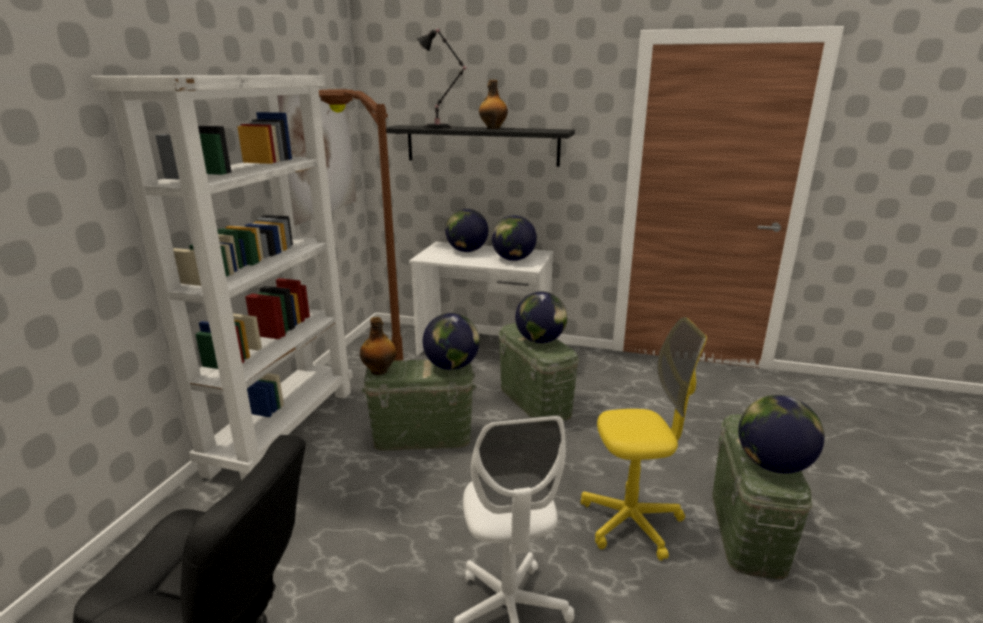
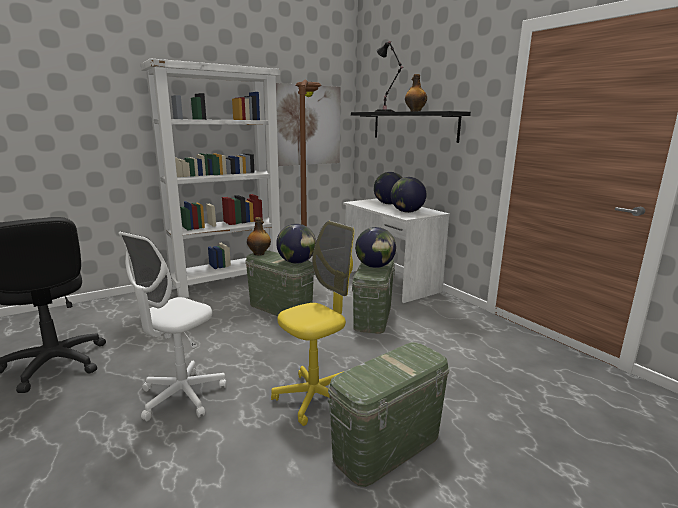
camera: 40 degrees right, 5 degrees down
(631, 522) = (315, 398): yellow office chair -> yellow office chair turned 75 degrees counterclockwise
(772, 464) = (376, 376): globe -> none

